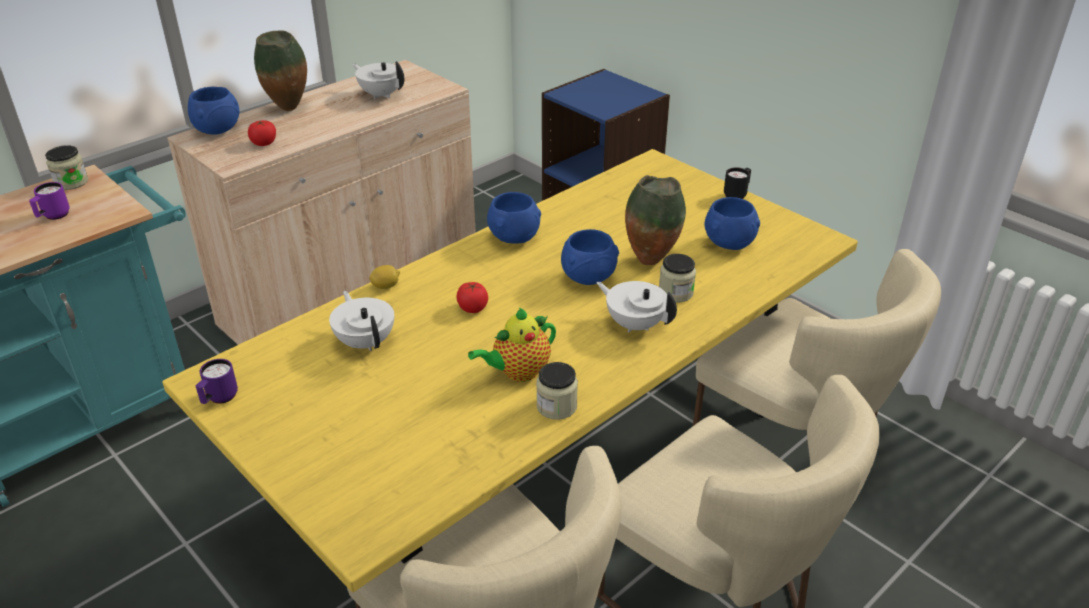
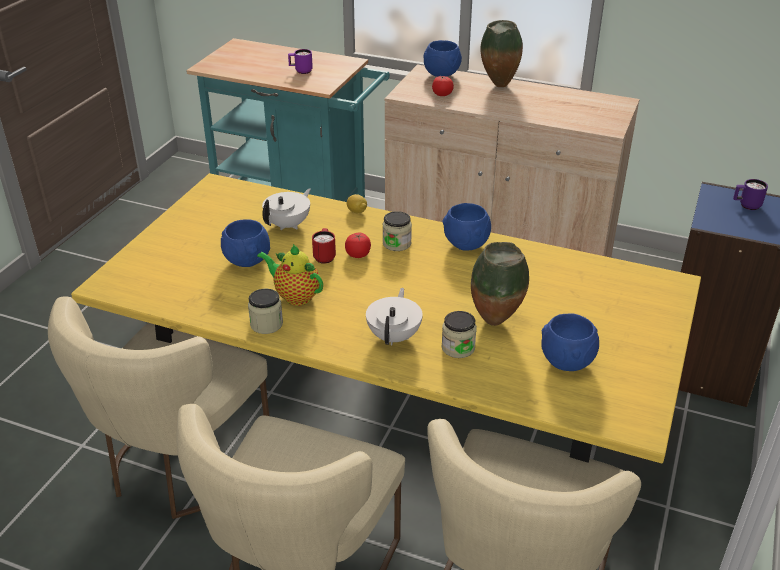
camera: 65 degrees right, 0 degrees up
(71, 182) = (341, 61): jar -> jar (397, 243)
(219, 399) = (202, 196): purple mug -> purple mug (746, 206)
(381, 95) = (565, 109): white teapot -> none
(457, 332) = (324, 256): none -> red mug
(589, 279) = (440, 297): blue bowl -> blue bowl (247, 262)
(737, 195) = (667, 349): black mug -> none

